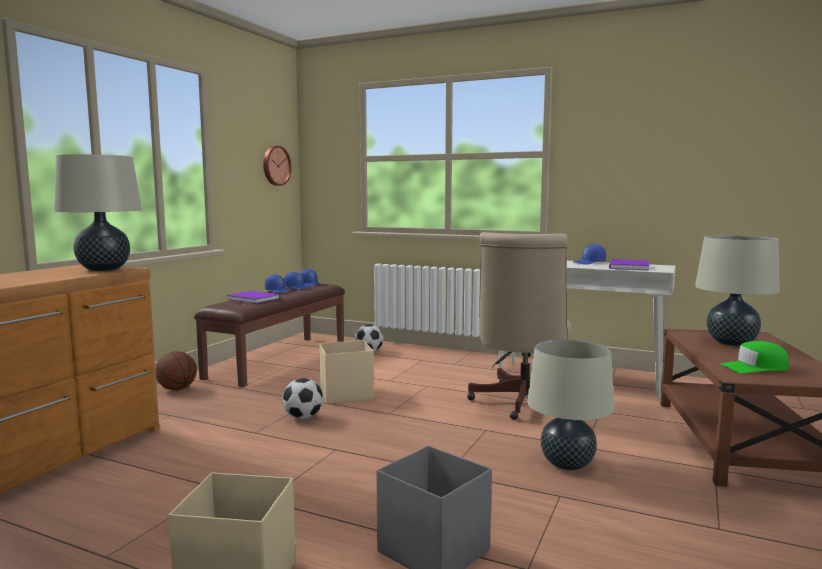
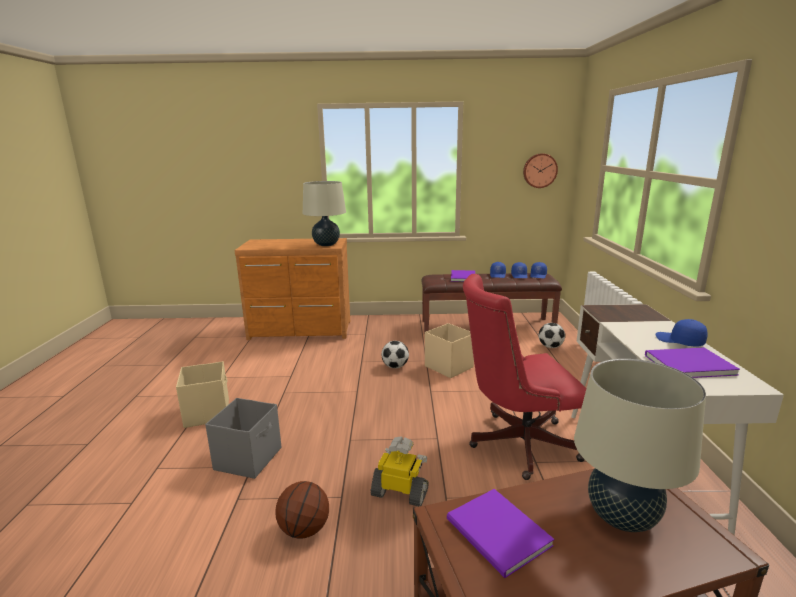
camera: 65 degrees right, 10 degrees up
(177, 389) = (402, 321): basketball -> basketball (304, 530)
(521, 403) = (516, 443): beige office chair -> red office chair
(567, 464) = (400, 492): beige table lamp -> toy robot
(755, 368) = (498, 535): green cap -> purple book

